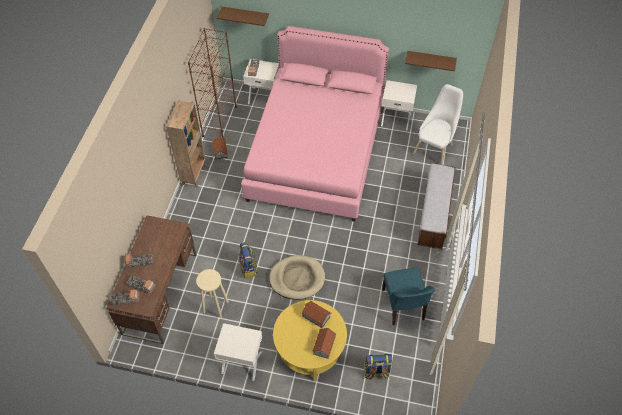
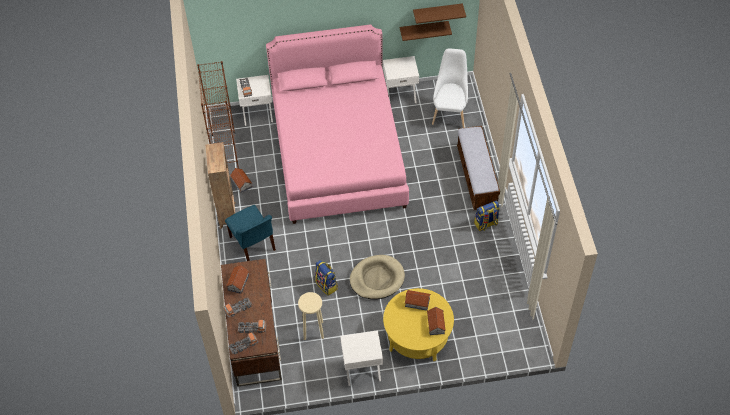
camera: 20 degrees left, 0 degrees up
(153, 237) = (238, 282): none -> toy house
(245, 16) = (229, 39): brown shelf -> brown shelf (437, 12)
(376, 372) = (485, 334): backpack -> backpack (486, 224)
(403, 305) = (484, 269): blue chair -> blue chair (253, 244)

